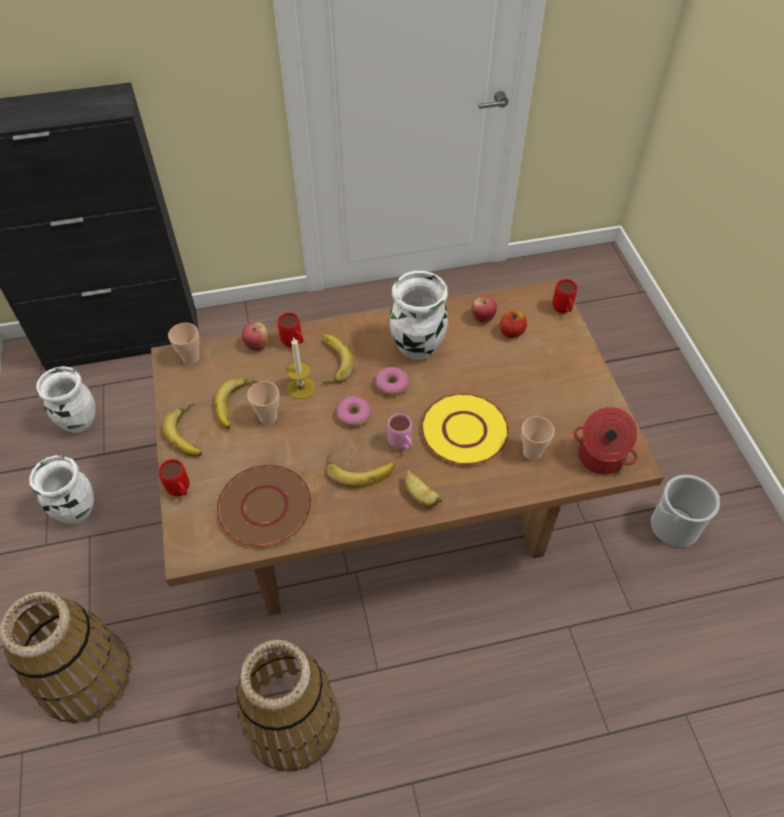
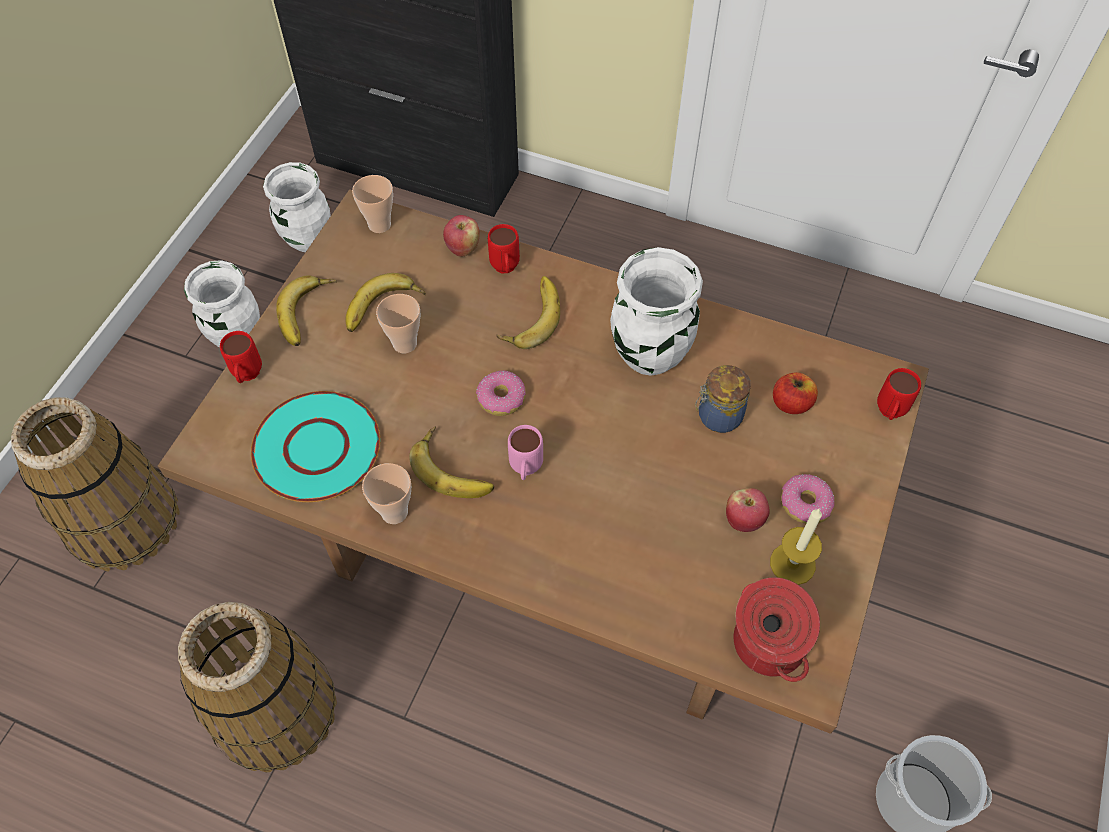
camera: 35 degrees right, 5 degrees up
(264, 506) = (317, 447): brown plate -> turquoise plate
(301, 387) = (470, 328): candle -> candle (792, 563)
(392, 385) = (577, 387): donut -> donut (805, 503)
(420, 496) = (496, 546): banana -> none
(464, 430) = (619, 496): yellow plate -> none
(480, 359) = (717, 416): none -> jar
(482, 318) = (768, 363): apple -> apple (743, 520)
(532, 452) = (680, 579): cup -> cup (394, 512)

